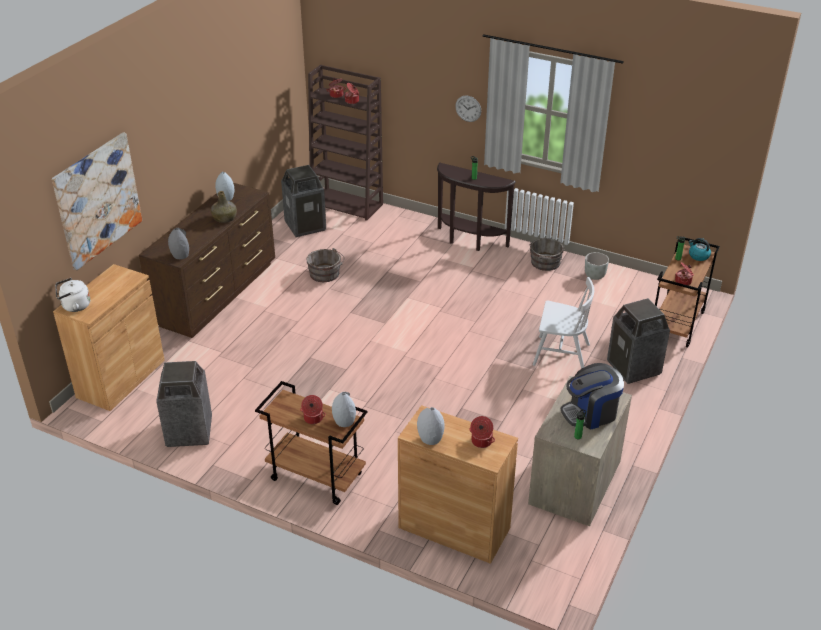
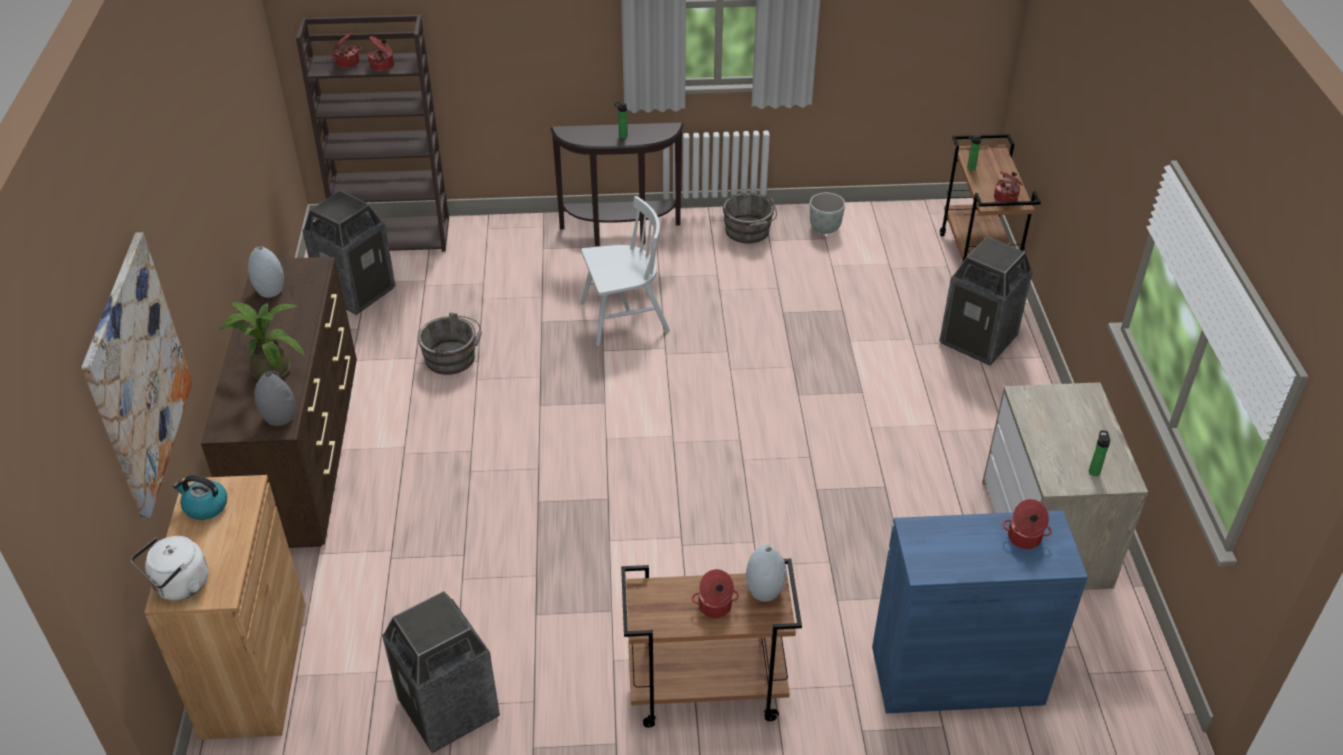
camera: 30 degrees left, 5 degrees up
(195, 232) = (270, 367): none -> potted plant
(224, 218) = (299, 325): green bottle -> none
(431, 439) = (957, 566): grey vase -> none
(454, 528) = (957, 675): brown cabinet -> blue cabinet
(468, 108) = (583, 29): wall clock -> none
(561, 354) = (876, 356): white chair -> white chair (624, 318)
(590, 413) = (1078, 430): coffee machine -> none
(698, 256) = (990, 156): kettle -> kettle (205, 506)

